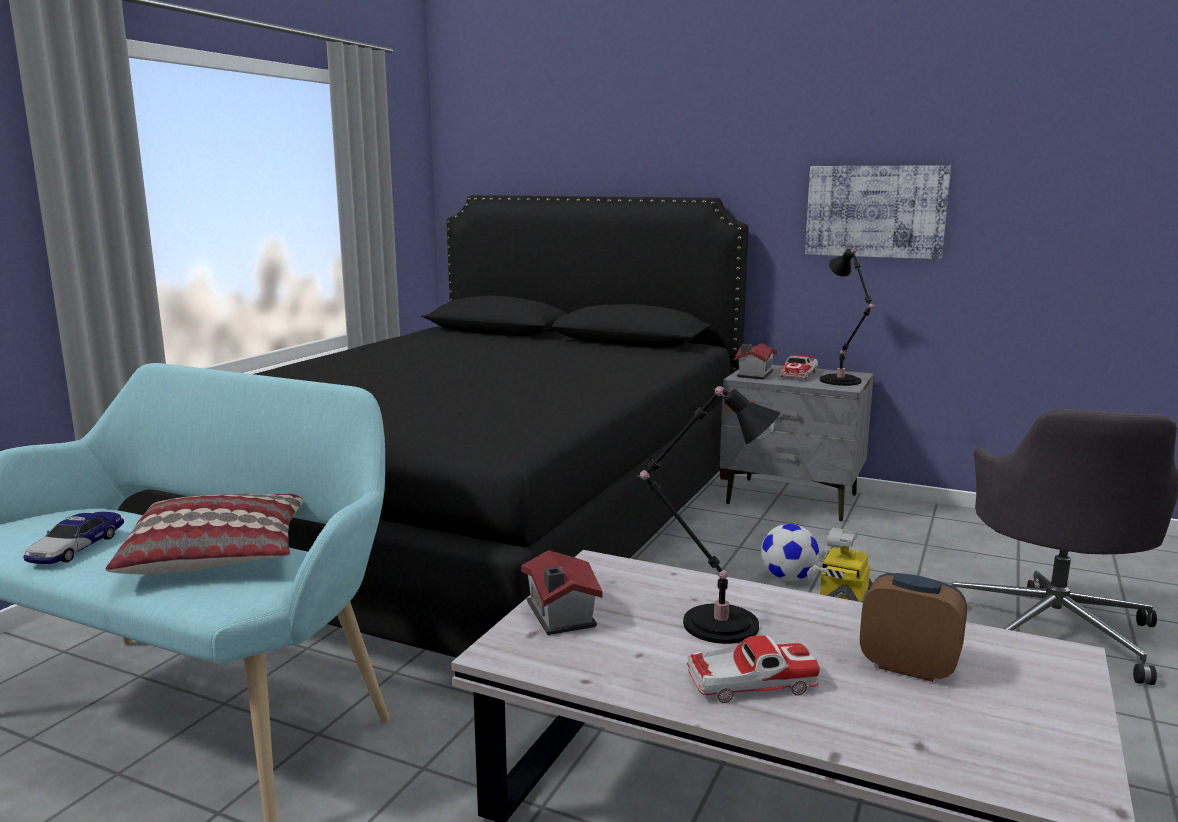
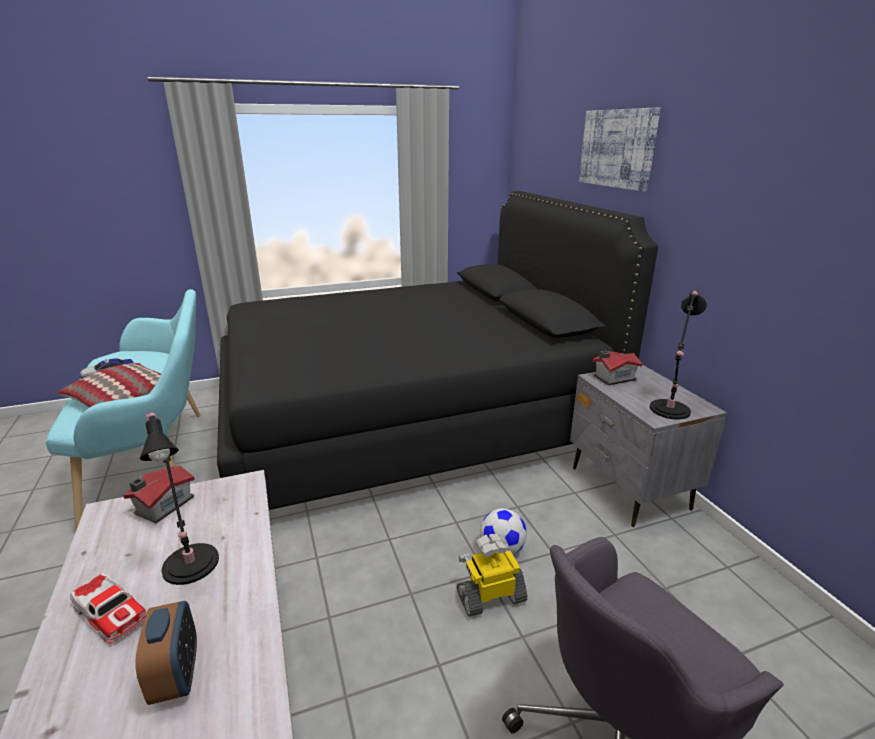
camera: 45 degrees right, 10 degrees up
(798, 374) = (650, 390): toy car -> none
(875, 211) = (761, 254): picture -> picture (617, 148)

